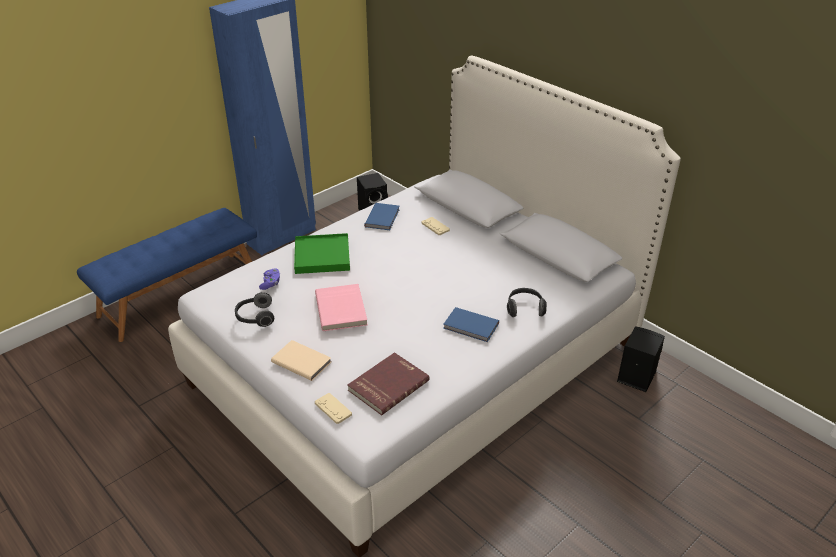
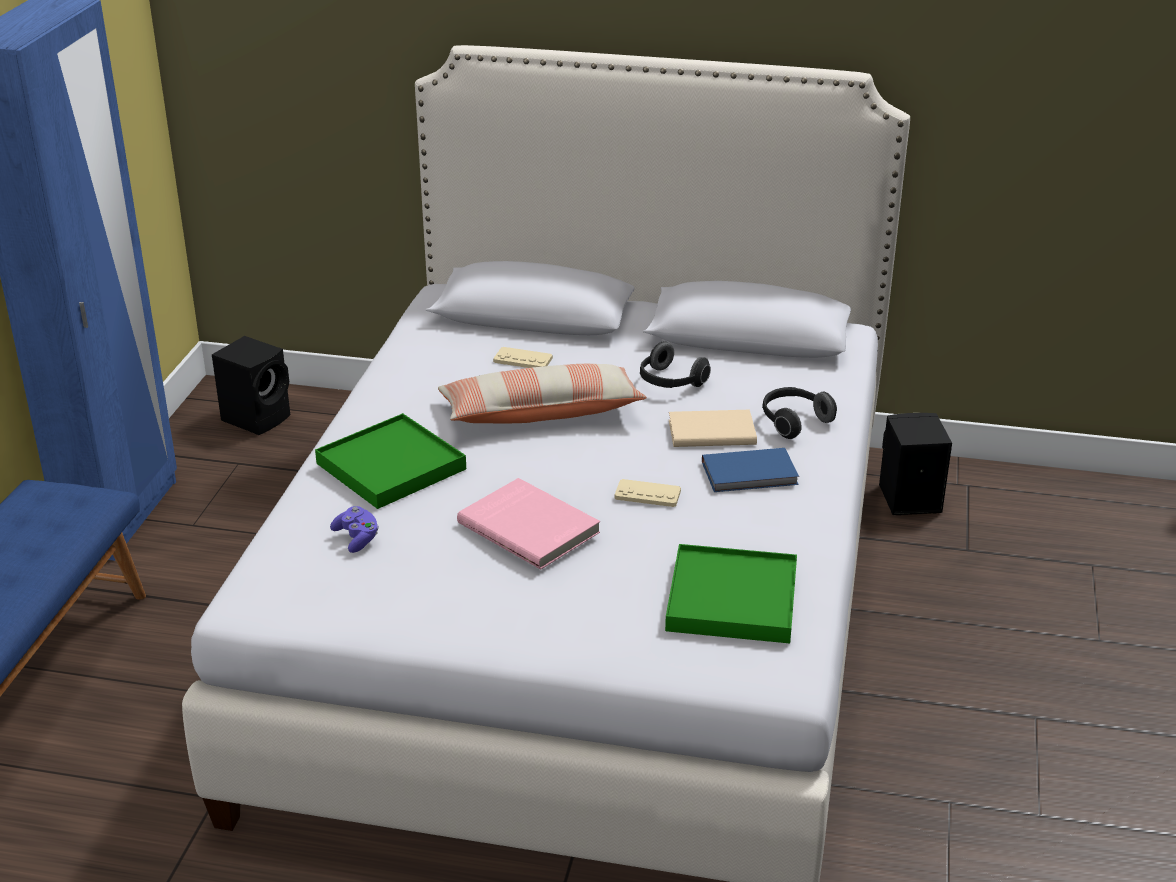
camera: 35 degrees left, 5 degrees down
(255, 317) = (397, 598): headphones -> headphones (670, 382)
(301, 361) = (558, 626): beige book -> beige book (710, 431)
(333, 409) = (694, 667): beige game controller -> beige game controller (647, 494)
(383, 218) = (420, 375): blue book -> none
(387, 385) = (731, 599): red book -> green tray
(412, 256) = (541, 413): none -> pillow

